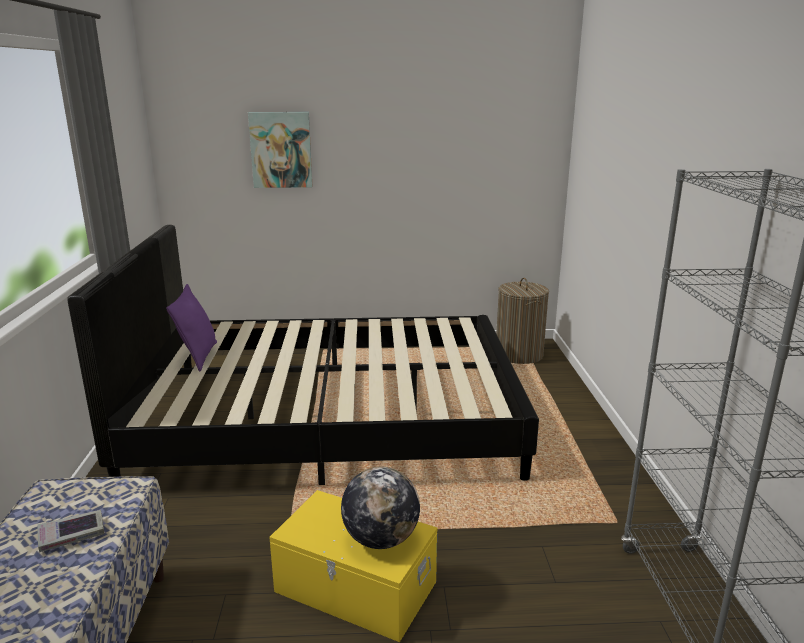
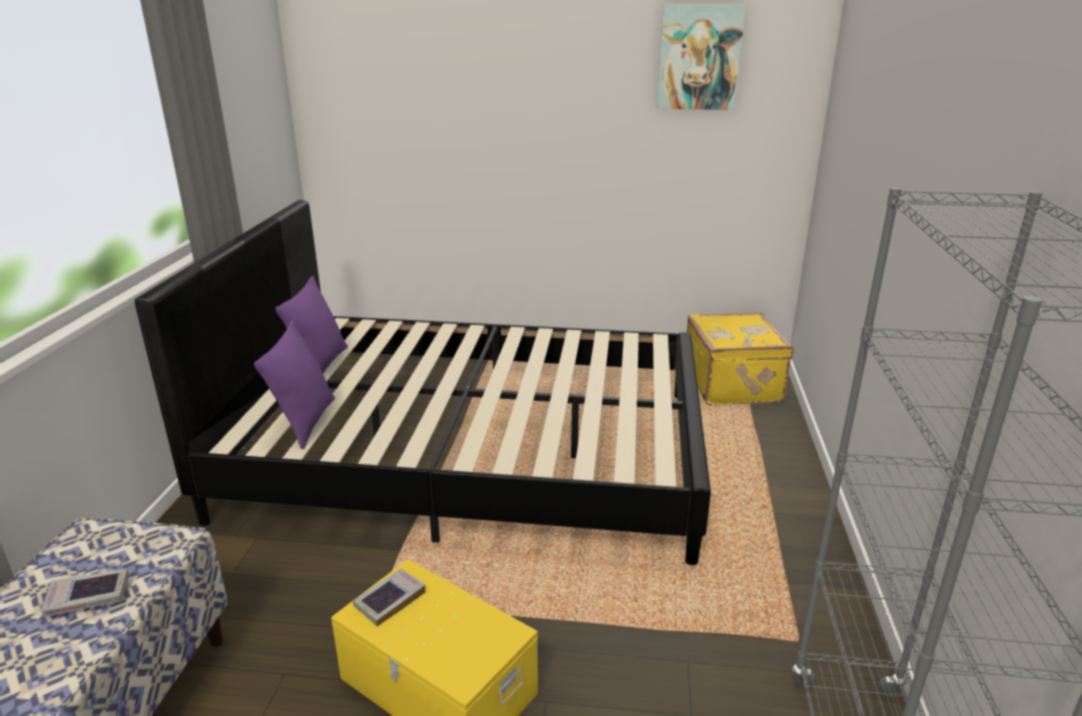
camera: 10 degrees right, 5 degrees up
(202, 398) = (305, 422): none -> purple pillow
(281, 150) = (444, 108): picture -> picture (699, 57)
(313, 519) = (390, 600): none -> book
(380, 539) = (462, 639): globe -> none
(518, 355) = (733, 384): laundry basket -> yellow suitcase

